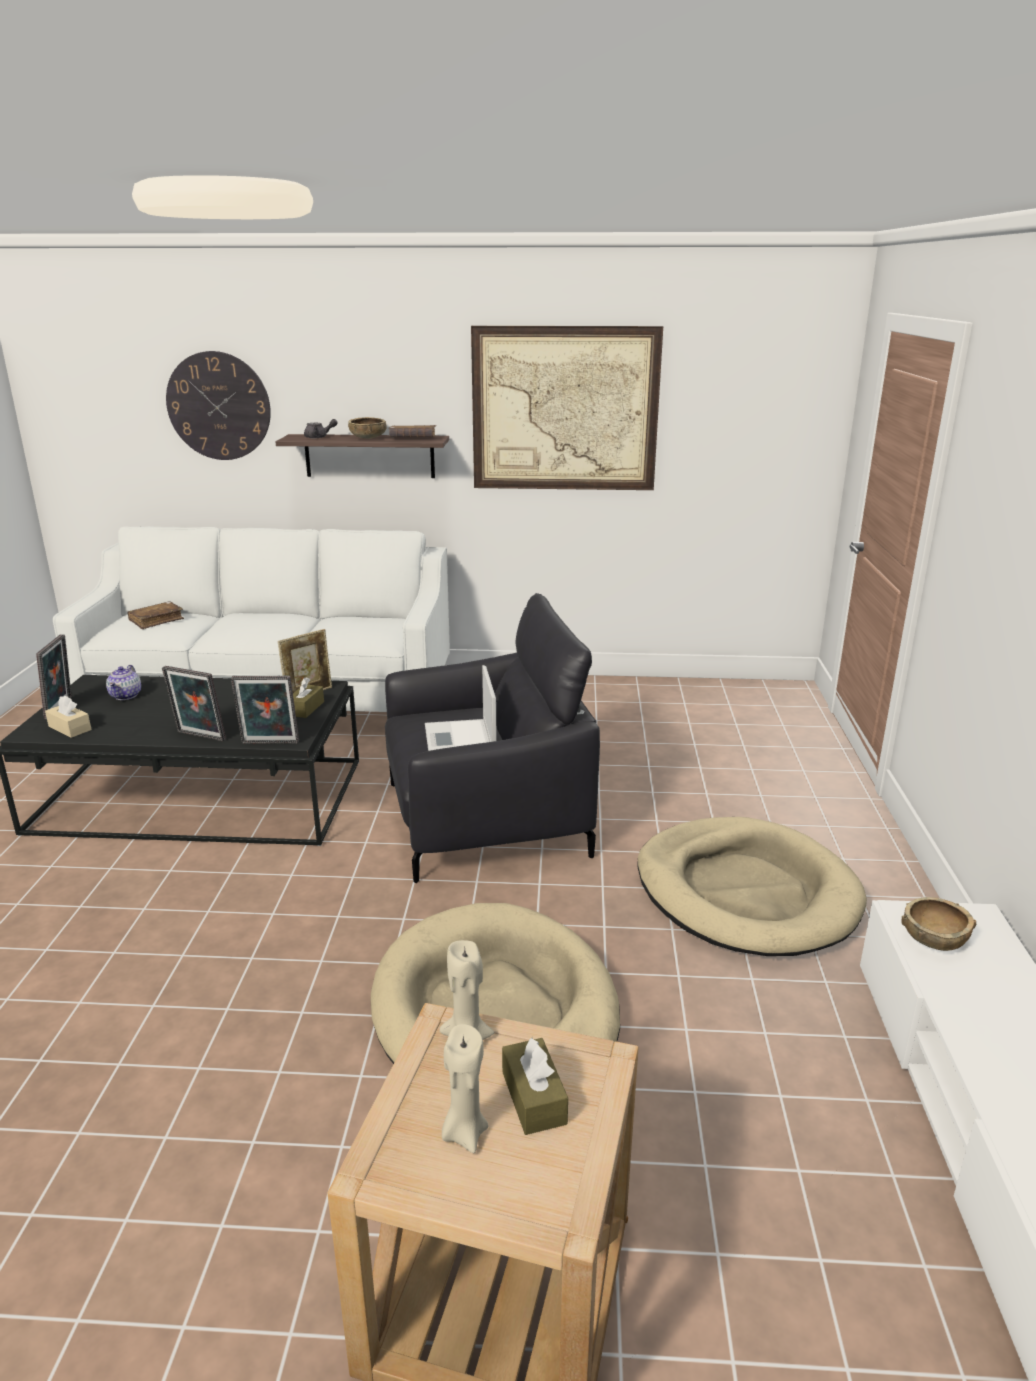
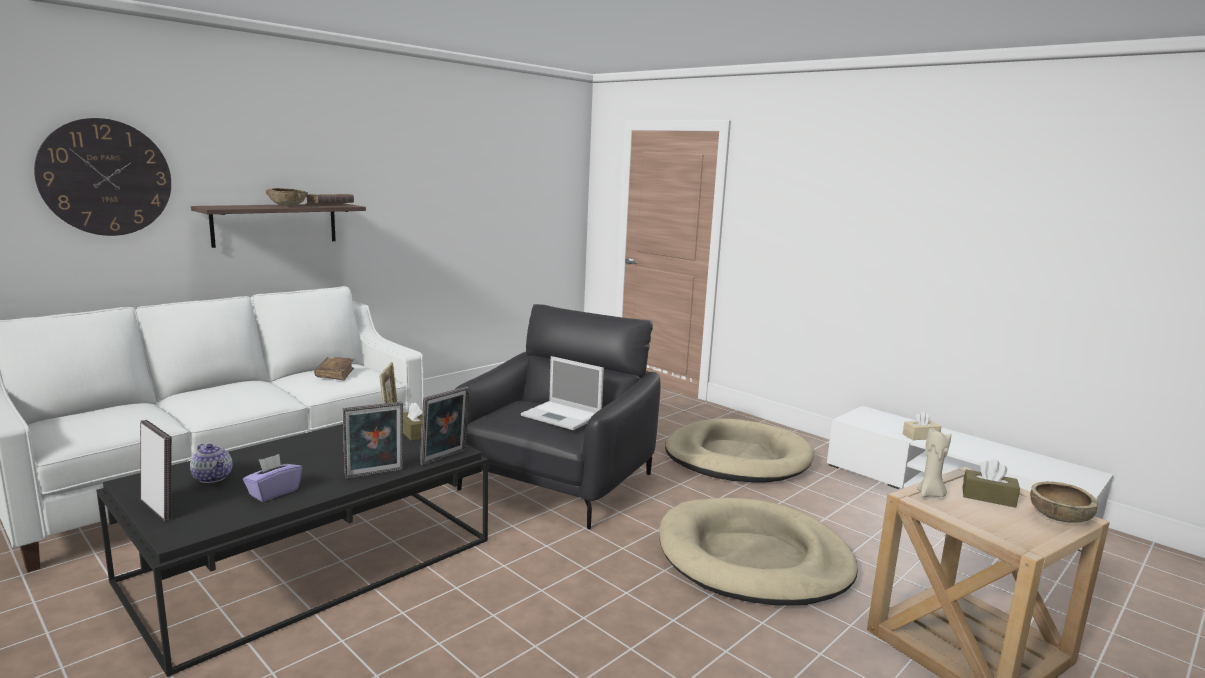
camera: 50 degrees left, 10 degrees down
(70, 728) = (220, 515): beige tissue box -> beige tissue box (920, 436)
(125, 723) = (273, 492): none -> purple tissue box
(156, 620) = (106, 416): brown book -> brown book (335, 374)
(319, 437) = (238, 206): grey teapot -> none
(464, 1132) = (1005, 519): beige candle -> none
(565, 409) = (432, 181): picture -> none
(934, 939) = (874, 423): brown bowl -> brown bowl (1059, 517)

